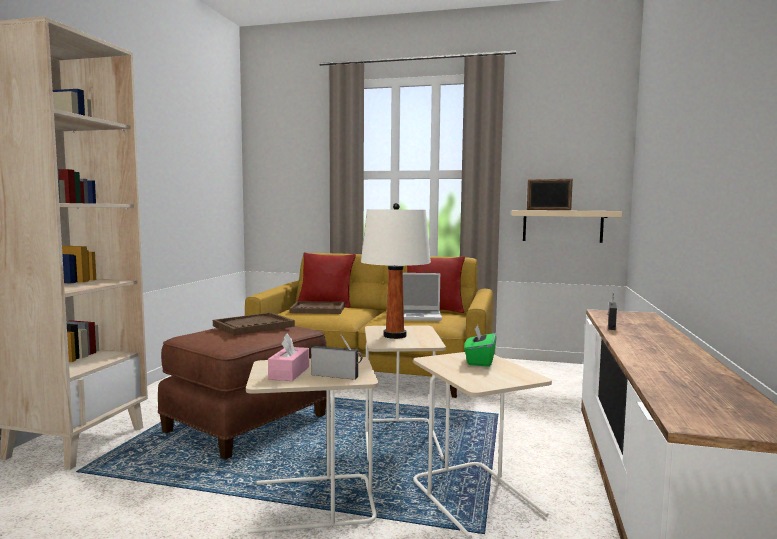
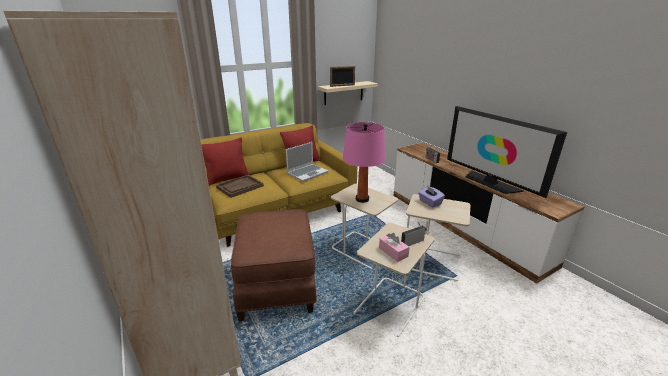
camera: 45 degrees left, 20 degrees up
(253, 326) = (270, 224): brown tray -> none
(394, 336) = (362, 199): white table lamp -> pink table lamp
(479, 361) = (429, 202): green tissue box -> purple tissue box
(651, 364) = (490, 183): none -> television

